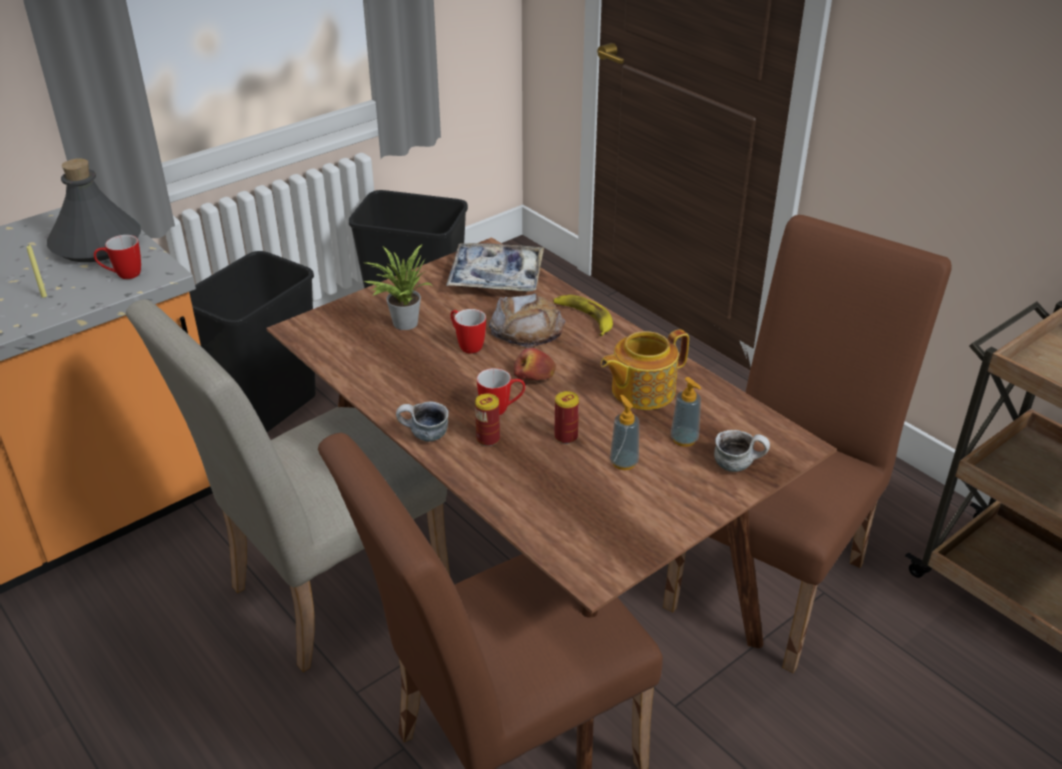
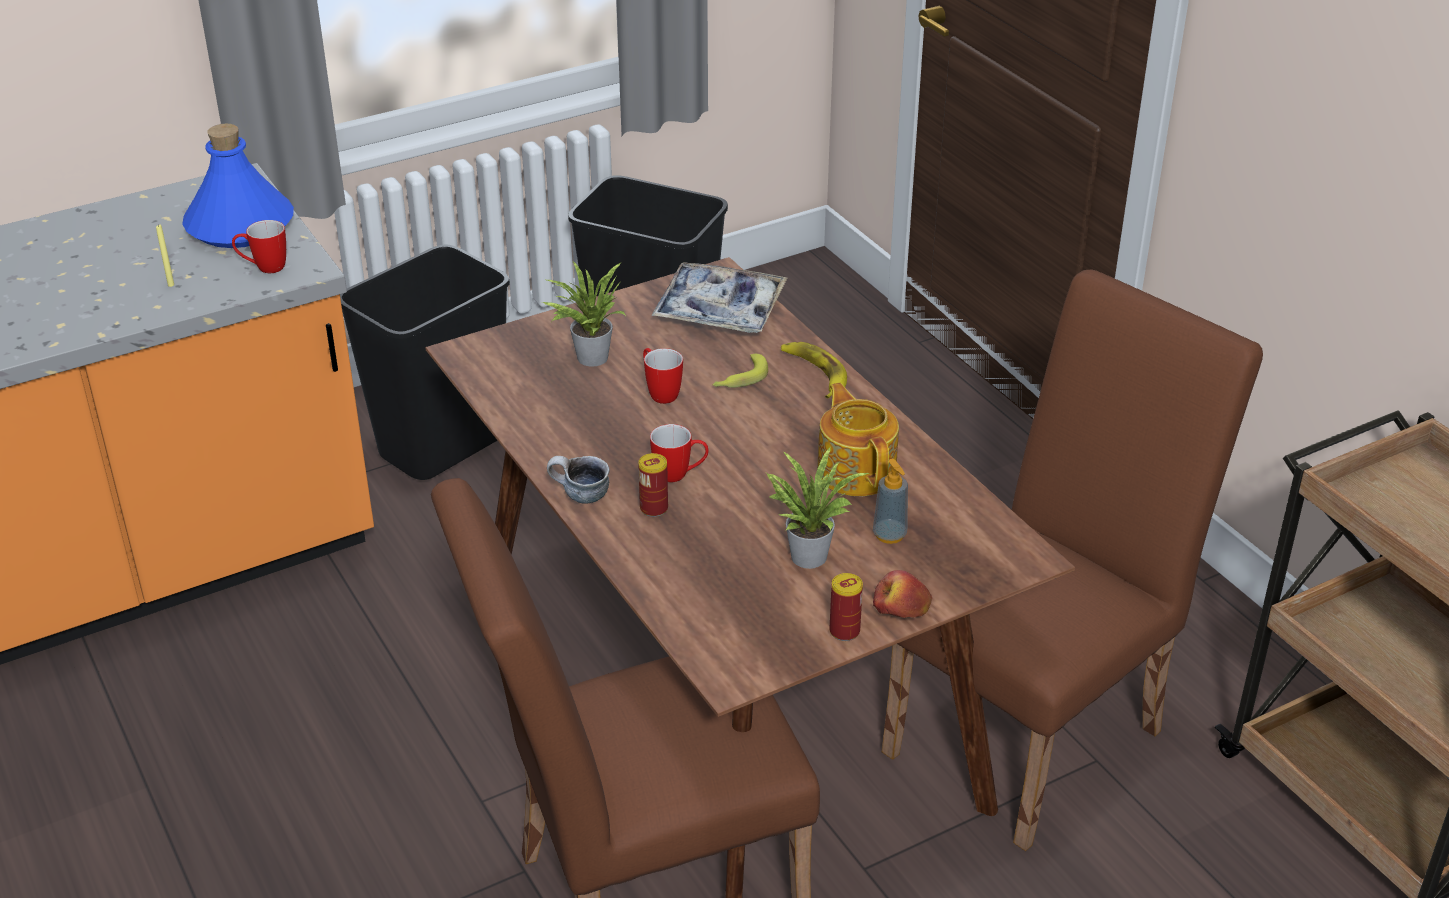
camera: 10 degrees right, 0 degrees up
(96, 244) = (239, 226): grey bottle -> blue bottle
(325, 593) = (467, 681): beige chair -> none
(527, 328) = (739, 379): bread -> banana
(534, 376) = (731, 439): apple -> apple (901, 608)
(566, 437) = (747, 516): can -> can (844, 631)
(623, 462) = (807, 553): soap dispenser -> potted plant
(641, 390) = (856, 471): teapot -> teapot turned 90 degrees clockwise
(738, 465) = (945, 572): mug -> none

